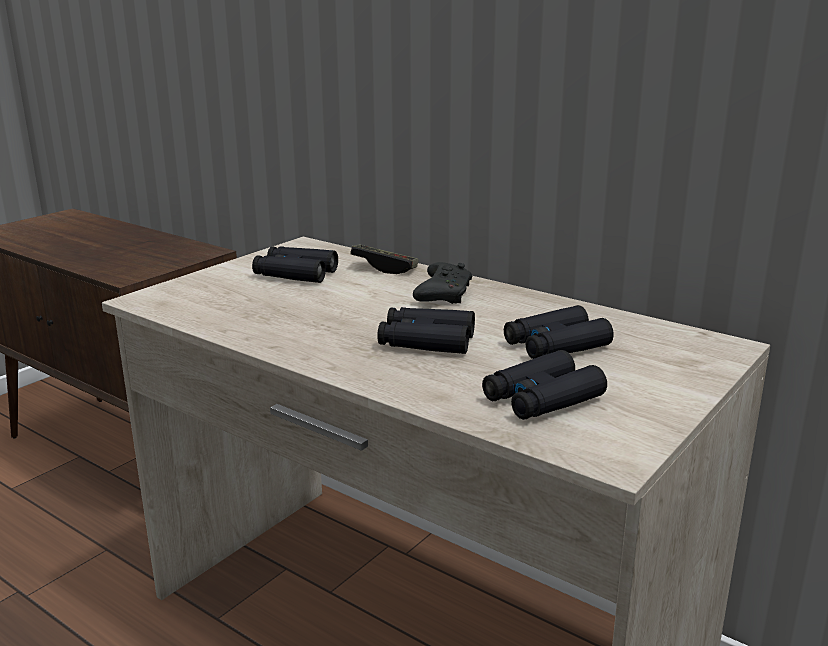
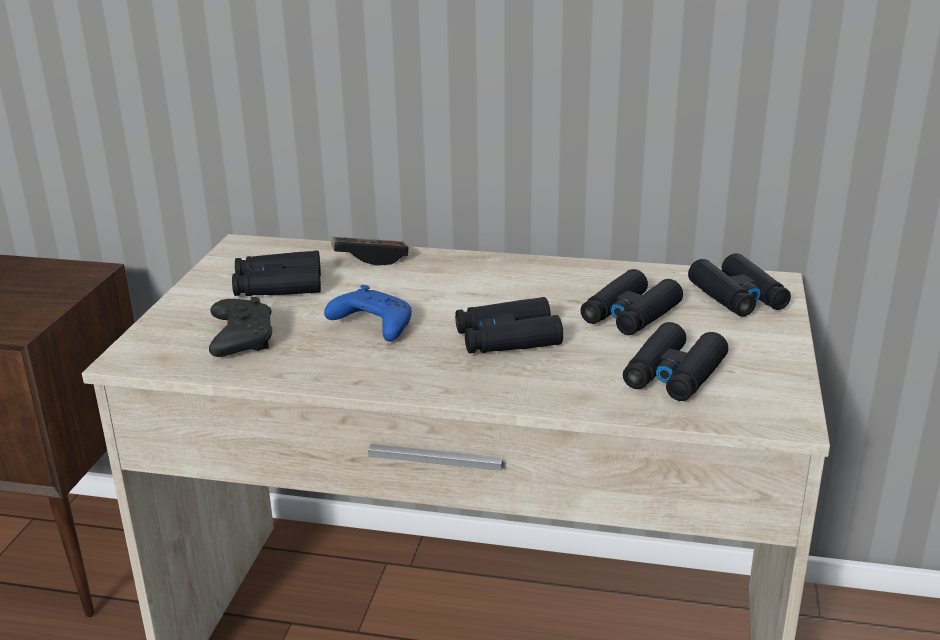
camera: 25 degrees left, 5 degrees up
(330, 312) = (372, 326): none -> blue game controller
(443, 294) = (466, 279): black game controller -> black game controller (241, 339)
(678, 351) = (738, 297): none -> black binoculars

